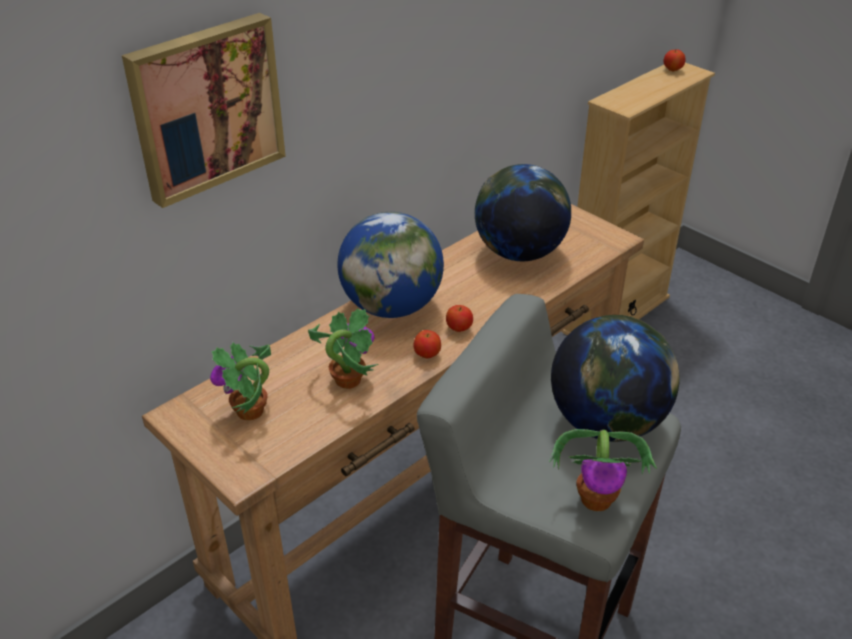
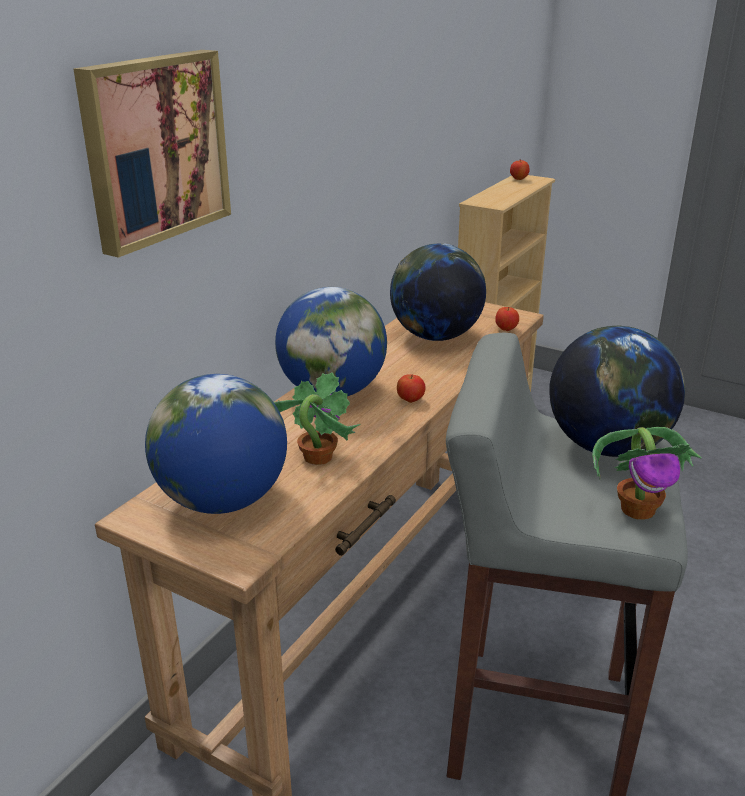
camera: 15 degrees left, 10 degrees down
(250, 412) = (223, 500): potted plant -> globe
(427, 355) = (390, 425): apple -> apple (506, 329)

